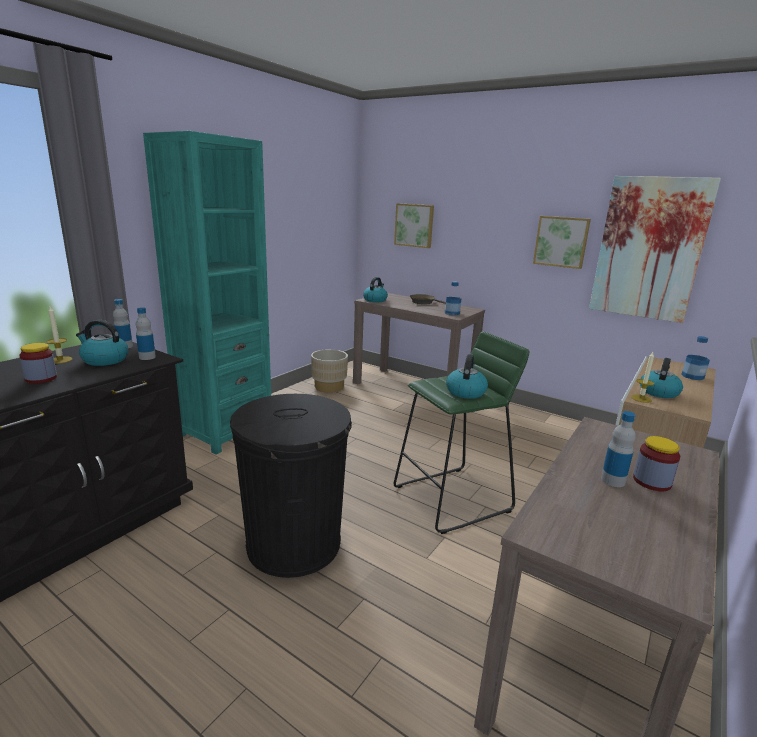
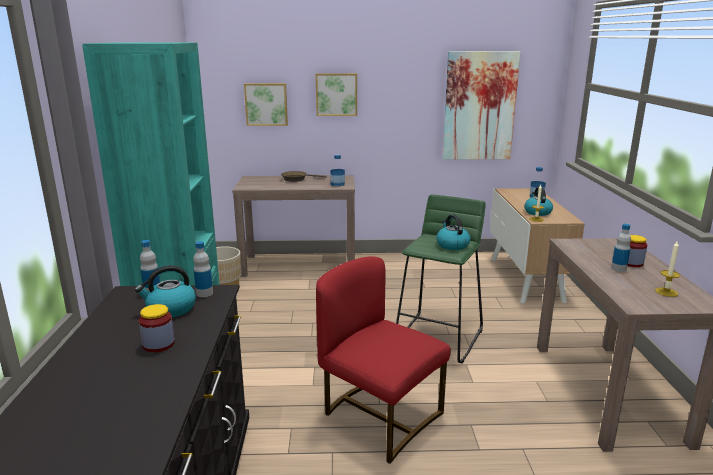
camera: 35 degrees left, 0 degrees up
(60, 360) = (124, 324): candle -> candle (666, 292)
(294, 543) = (379, 417): black trash can -> red chair
(375, 300) = (251, 186): kettle -> none
(561, 241) = (412, 107): picture -> picture (336, 94)

